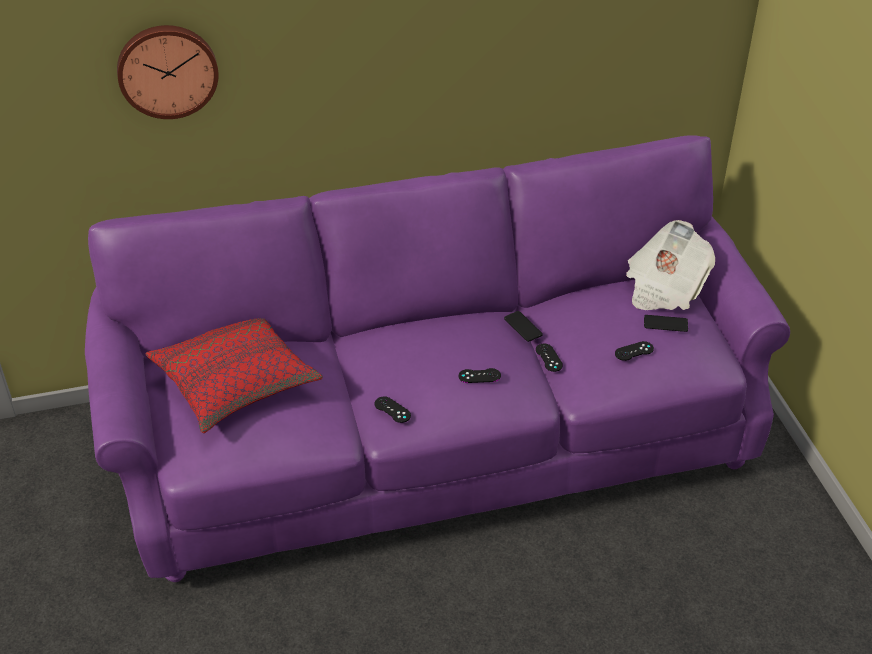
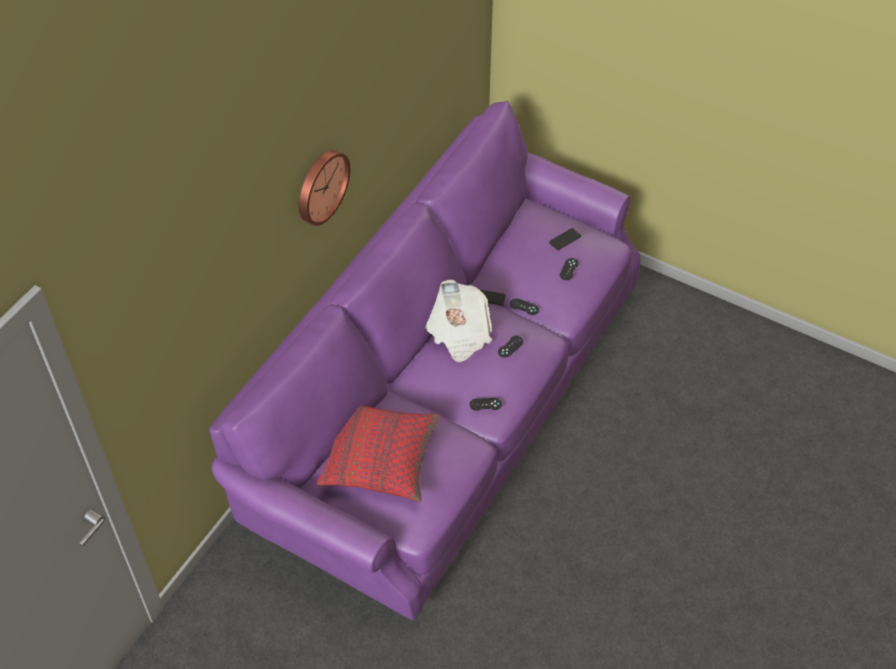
camera: 45 degrees left, 10 degrees up
(167, 70) = (228, 280): wall clock -> wall clock (320, 186)
(663, 286) = (536, 215): newspaper -> newspaper (458, 333)

